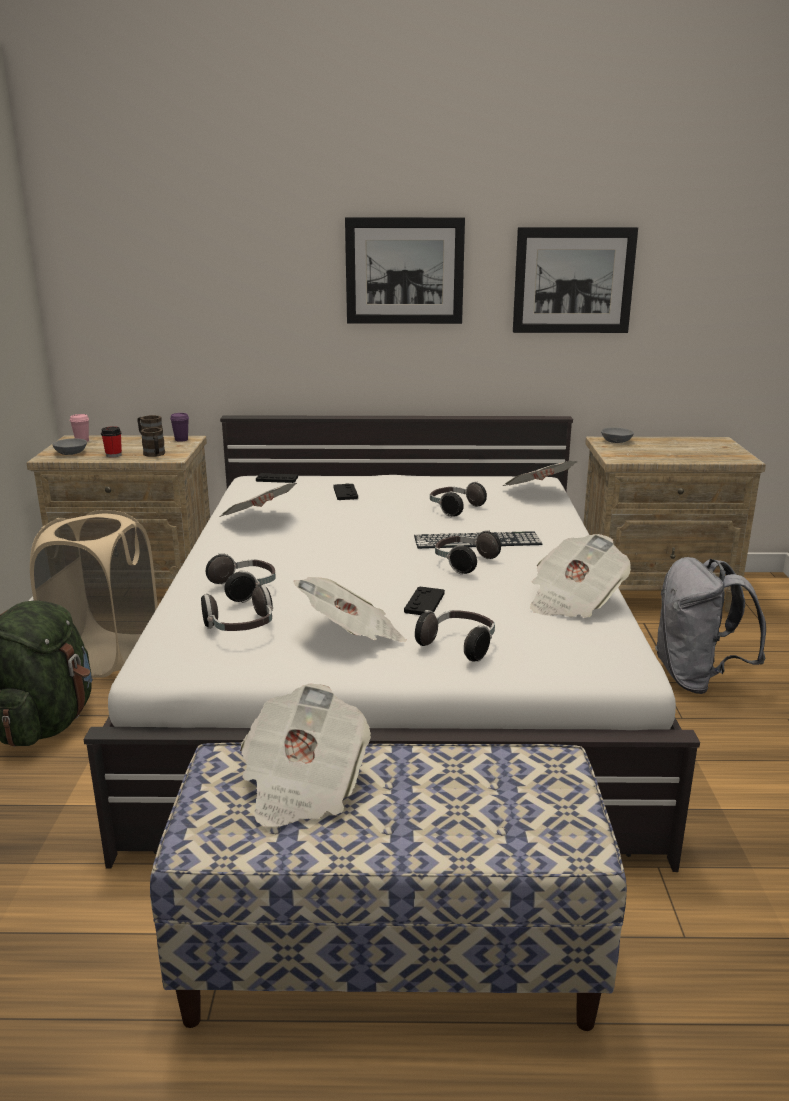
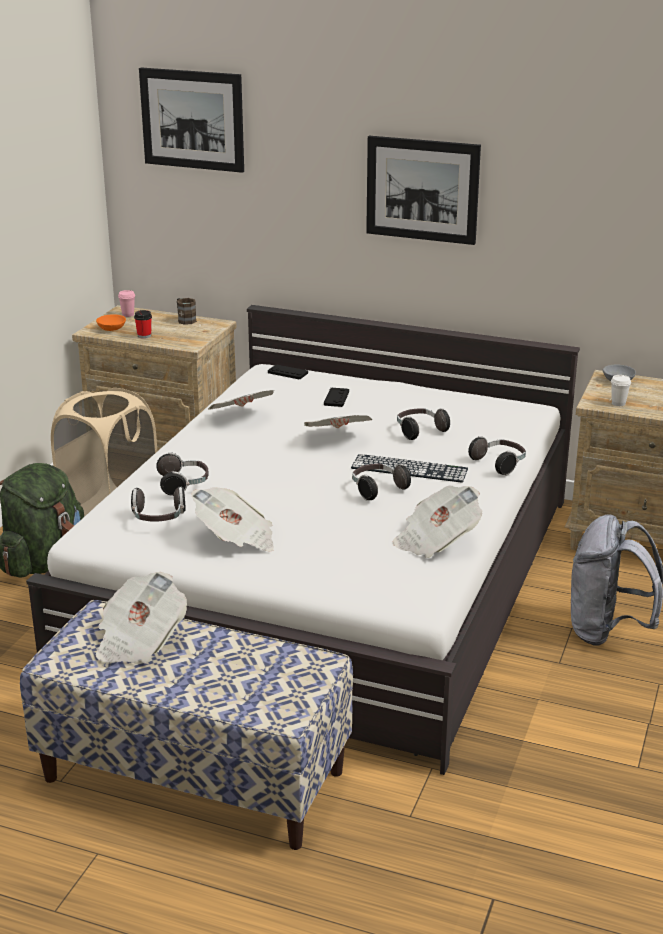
camera: 20 degrees right, 5 degrees up
(72, 453) = (112, 328): grey bowl -> orange bowl
(155, 455) = (178, 340): brown mug -> none
(181, 439) = (211, 324): purple cup -> none
(424, 602) = (314, 521): black game controller -> none
(459, 646) = (308, 563): headphones -> headphones (499, 464)
(537, 492) = (515, 424): newspaper -> newspaper (337, 439)
(573, 280) = (587, 214): picture -> picture (192, 119)
(639, 456) = (618, 403): none -> white cup

